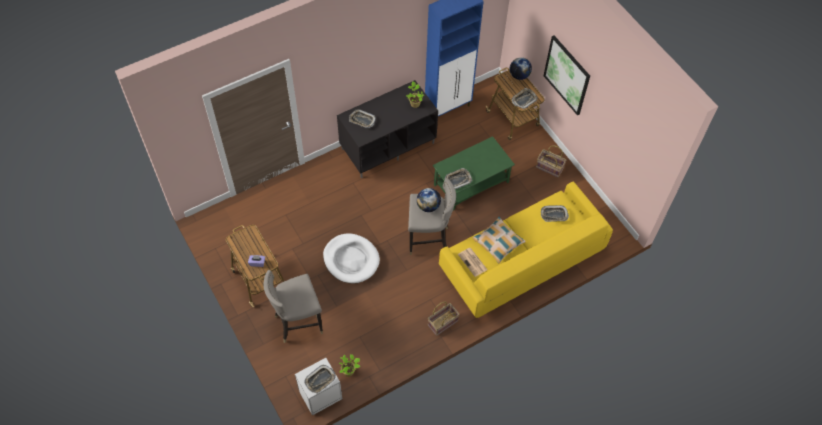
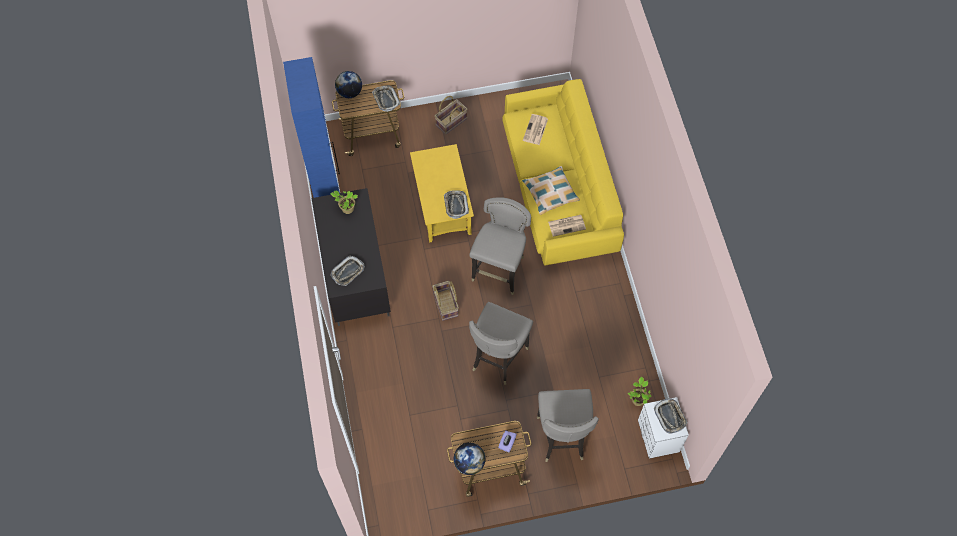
camera: 70 degrees left, 5 degrees up
(351, 259) = (498, 358): white dog bed -> grey stool
(428, 206) = (495, 239): globe -> globe (469, 463)
(443, 323) = (608, 288): basket -> basket (446, 304)
(471, 184) = (443, 204): green coffee table -> yellow coffee table
(554, 215) = (535, 130): tray -> newspaper
(567, 75) = (406, 33): picture -> none

